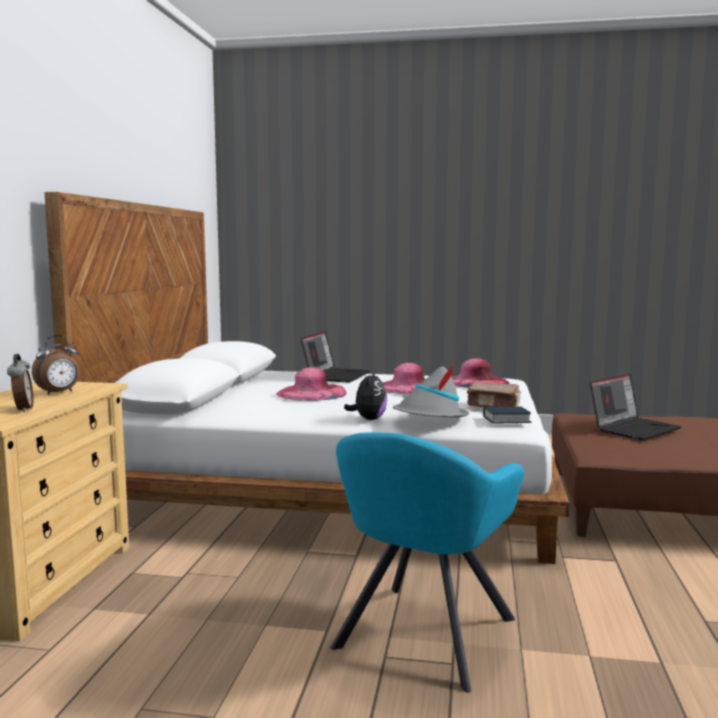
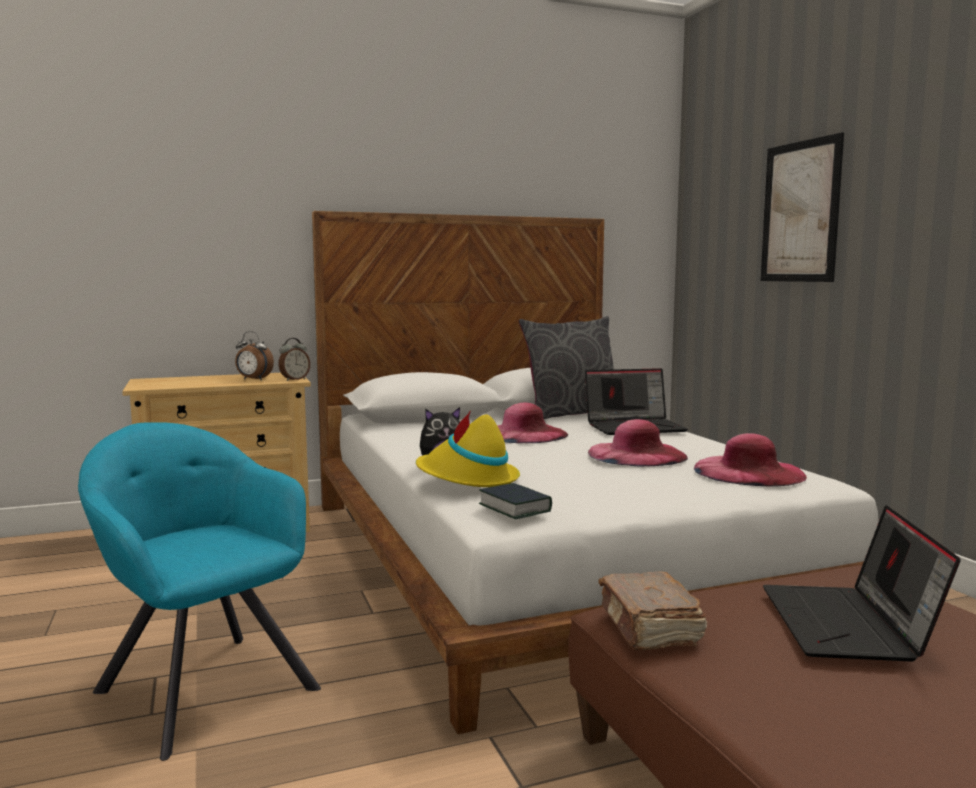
camera: 60 degrees right, 0 degrees up
(22, 409) = (189, 383): alarm clock -> alarm clock (294, 379)
(264, 378) = (571, 414): none -> grey pillow
(357, 217) = (800, 212): none -> picture
(422, 637) = (202, 686): turquoise armchair -> turquoise armchair turned 45 degrees clockwise
(430, 417) = (467, 478): grey hat -> yellow hat
(494, 406) = (596, 495): brown book -> brown book (649, 628)
(634, 428) = (849, 625): laptop -> laptop turned 75 degrees clockwise

